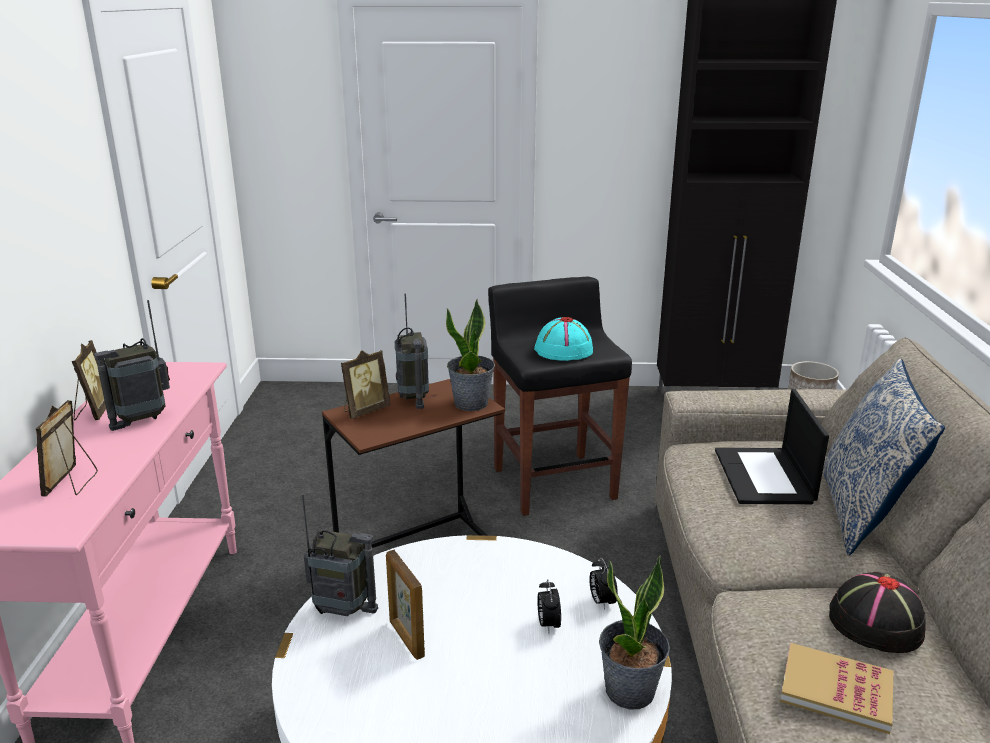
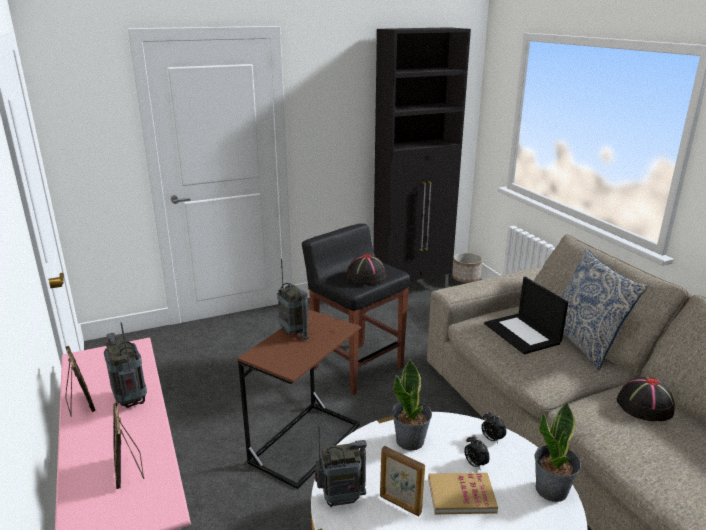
camera: 25 degrees left, 0 degrees up
(142, 420) = (131, 401): radio -> radio turned 120 degrees clockwise
(365, 411) = (269, 350): picture frame -> none
(471, 403) = (337, 327): potted plant -> potted plant (410, 441)
(563, 350) = (365, 277): turquoise hat -> black hat
(836, 690) = (658, 451): book -> book (461, 495)

